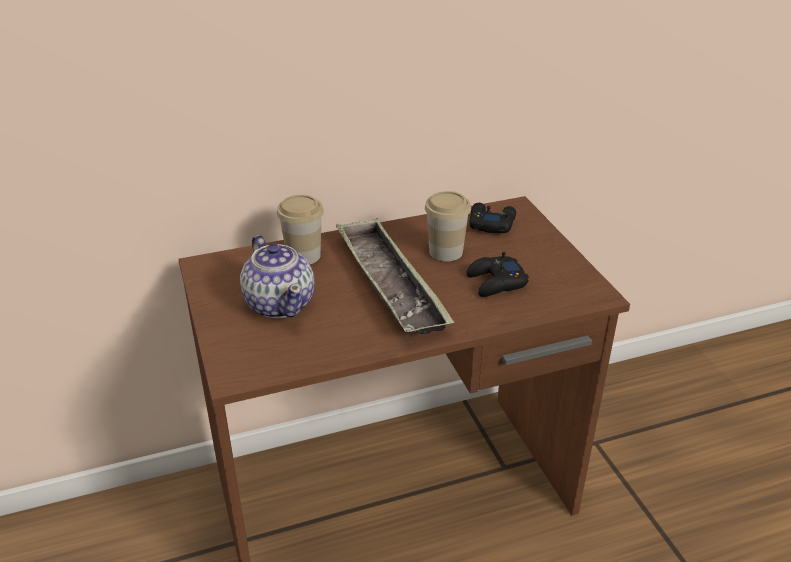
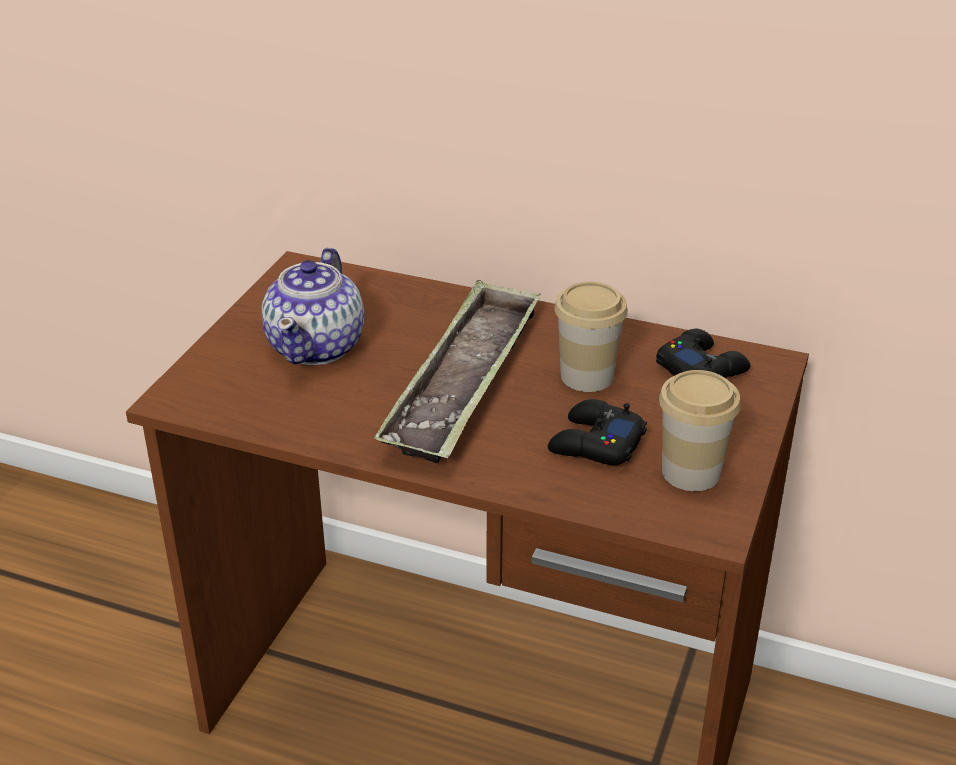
camera: 40 degrees right, 0 degrees up
(303, 256) = (414, 305): cup -> cup (691, 472)

